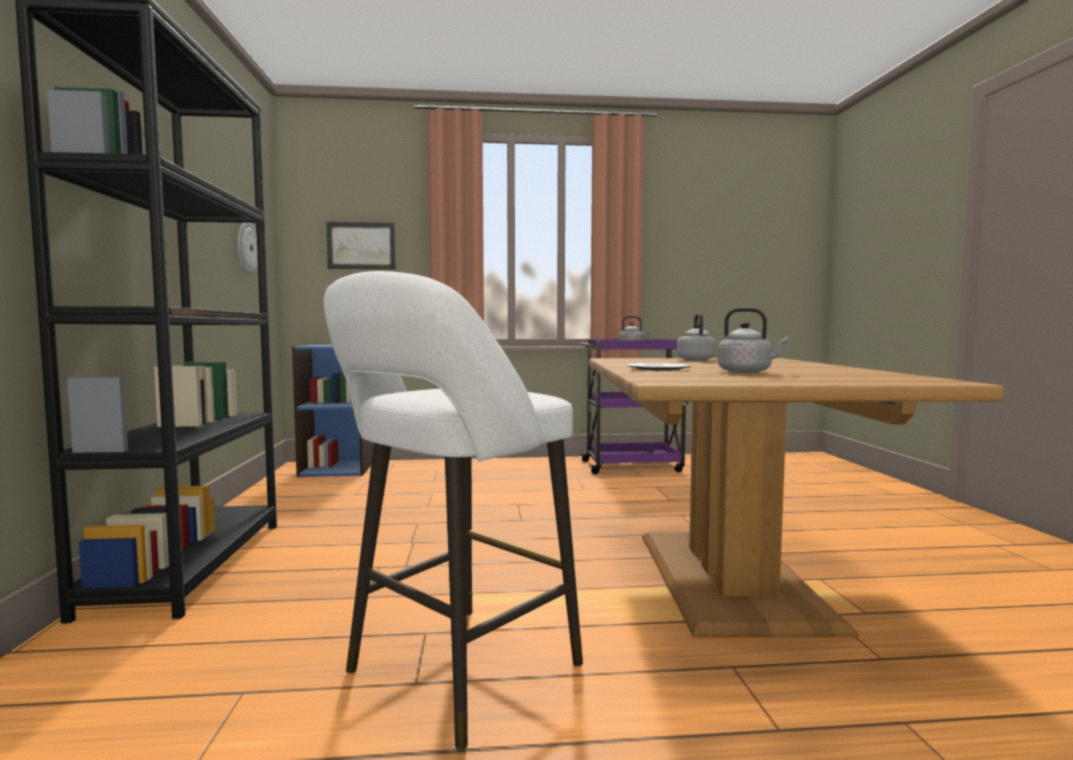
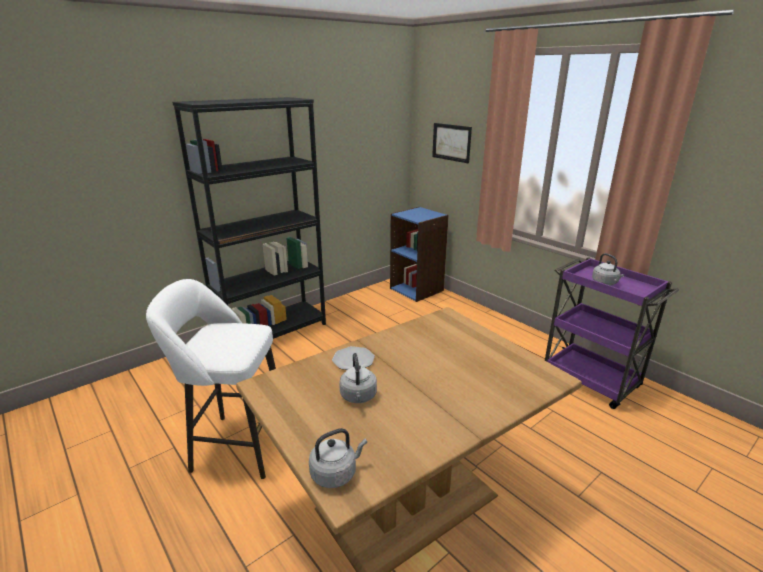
camera: 55 degrees right, 20 degrees up
(246, 248) = (367, 152): wall clock -> none
(695, 360) = (478, 348): grey kettle -> grey kettle (336, 473)

